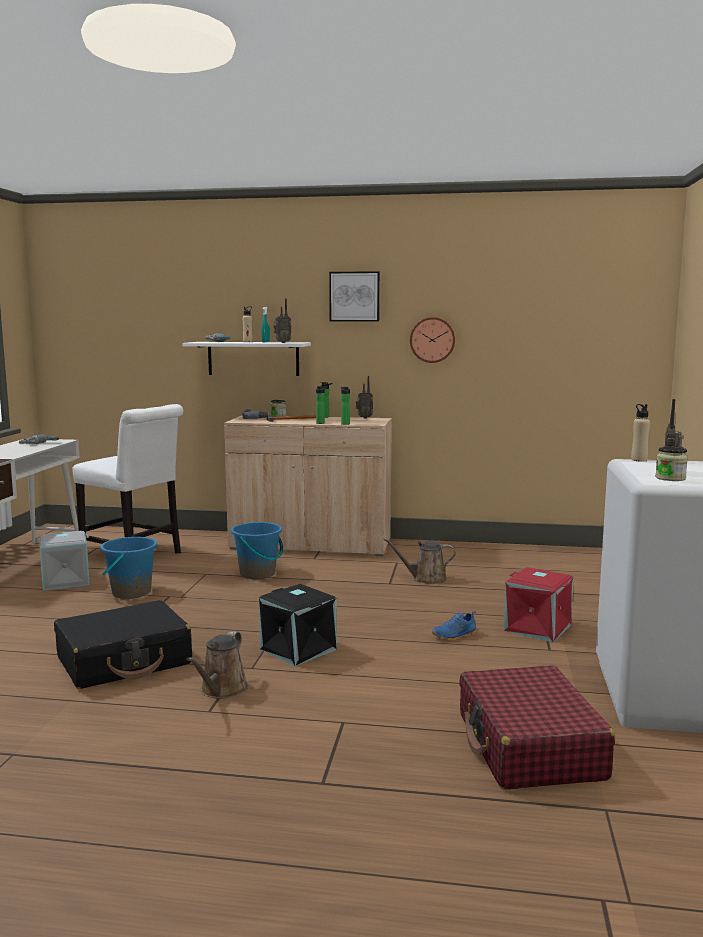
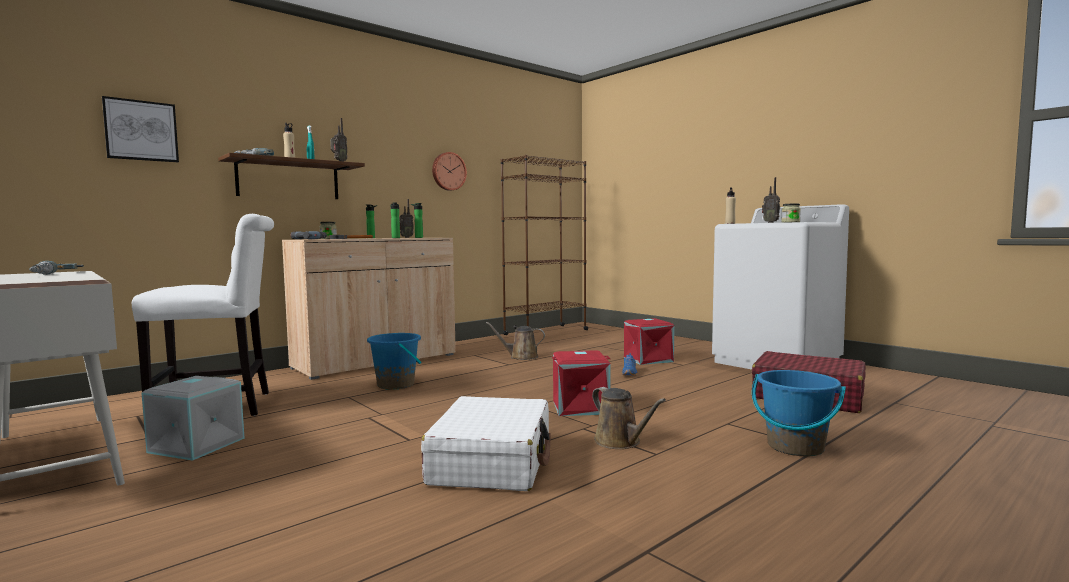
camera: 50 degrees left, 5 degrees down
(124, 661) = (492, 461): black suitcase -> white suitcase
(131, 592) = (318, 427): blue bucket -> blue bucket (795, 447)
(253, 358) = (288, 180): white shelf -> brown shelf
(299, 649) = (580, 406): black storage box -> red storage box
(354, 296) = (386, 127): picture -> picture (141, 130)
(426, 579) = (521, 357): brown watering can -> brown watering can turned 60 degrees clockwise
(555, 554) = (545, 332): none -> brown bookcase

